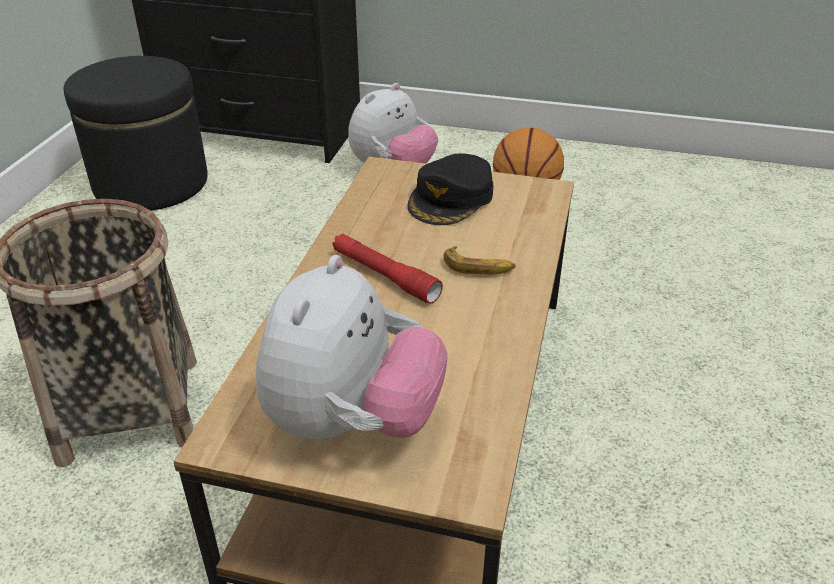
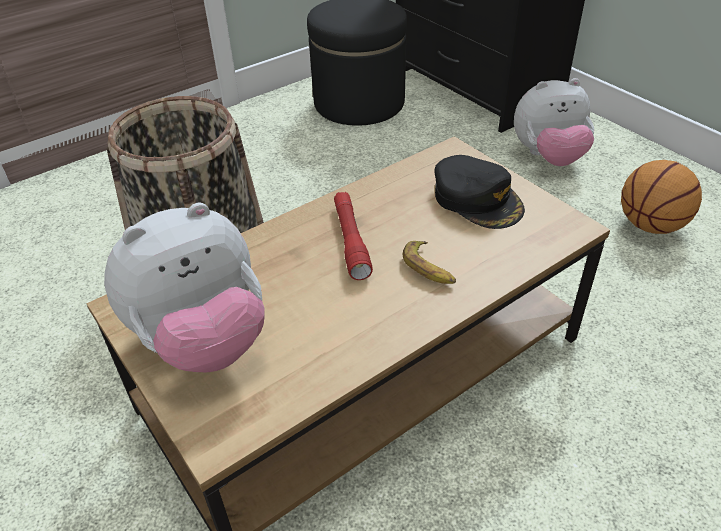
camera: 40 degrees right, 5 degrees up
(451, 198) = (477, 199): black cap -> black cap turned 105 degrees counterclockwise

